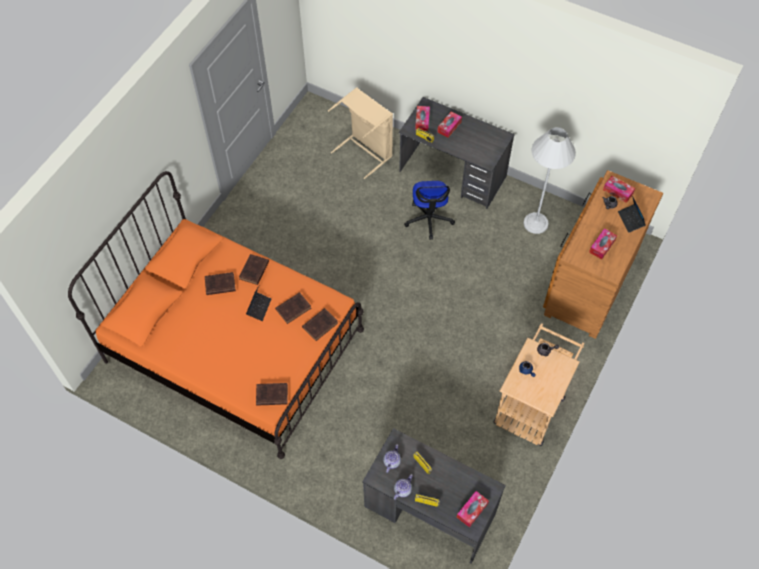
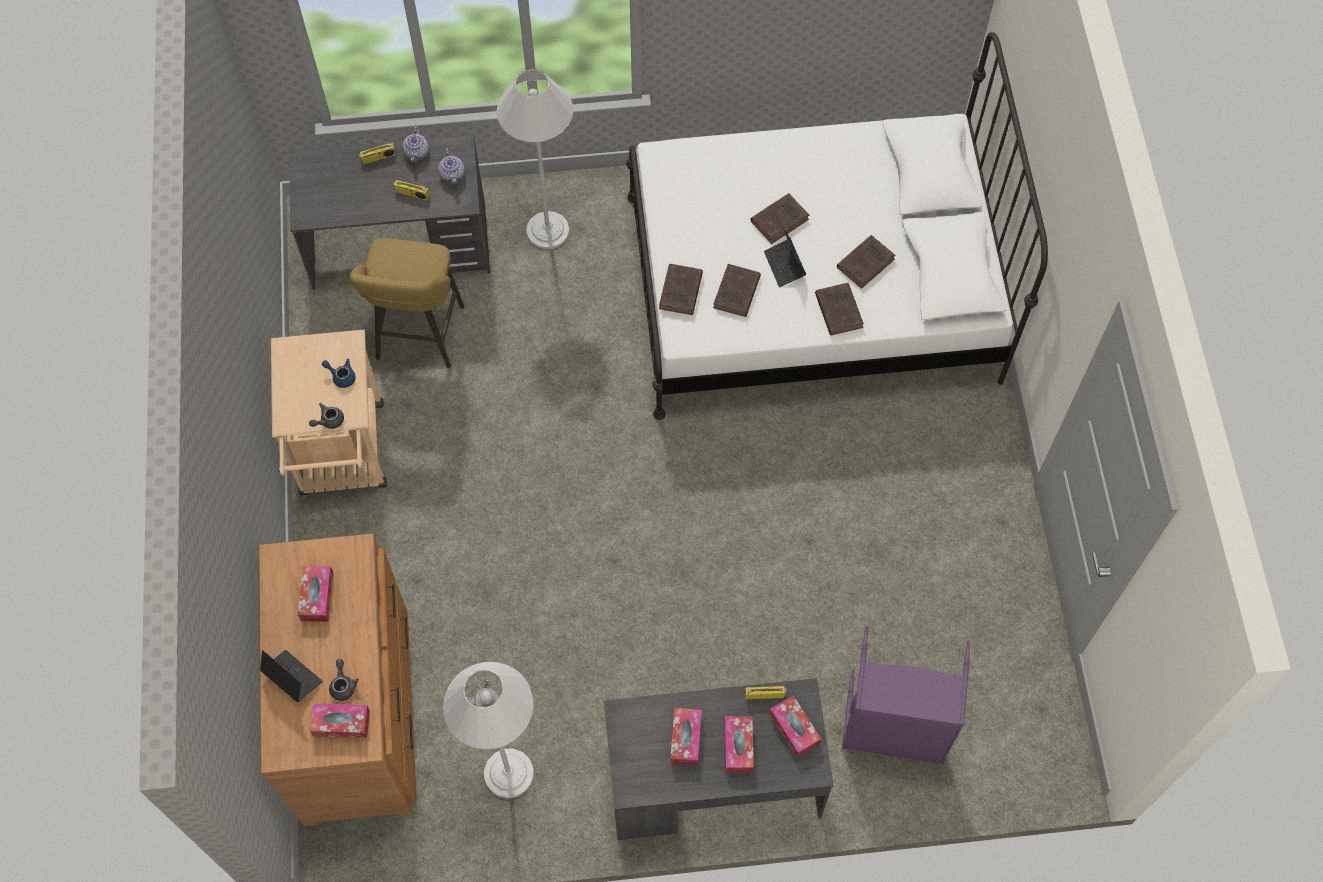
camera: 145 degrees right, 5 degrees up
(234, 345) = (812, 288): orange bed -> white bed
(271, 395) = (669, 170): brown book -> brown book (780, 219)
(341, 466) = (548, 230): none -> white floor lamp
(365, 151) = (894, 729): beige laundry basket -> purple laundry basket
(429, 219) = (690, 663): office chair -> none
(453, 447) = (419, 337): none -> yellow stool
(472, 510) = (315, 179): tissue box -> tissue box (685, 738)

